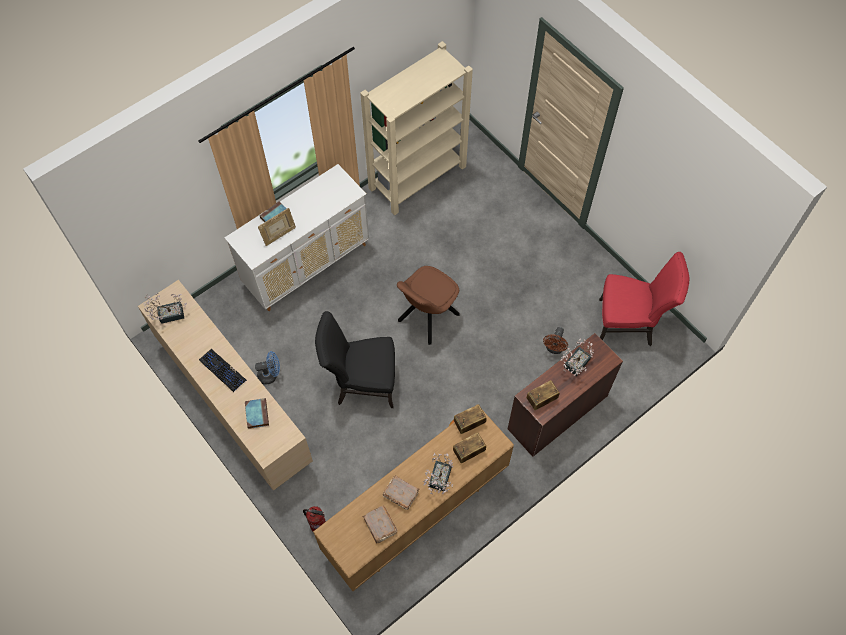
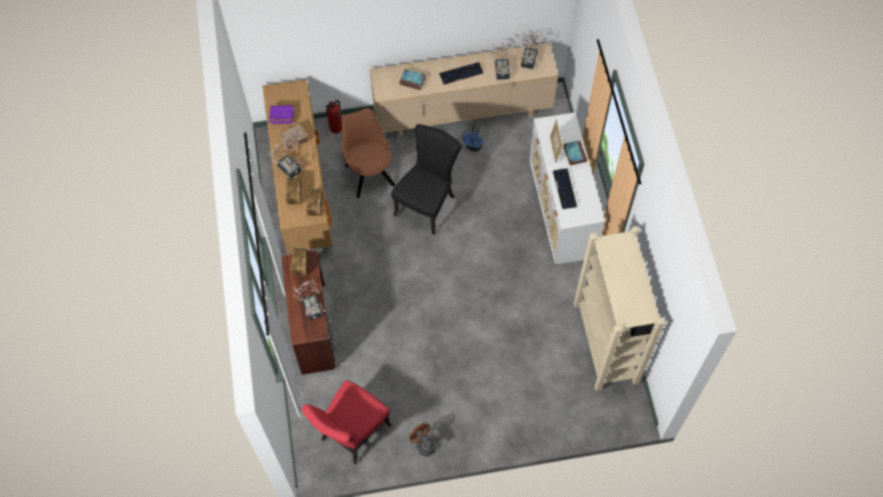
camera: 120 degrees right, 0 degrees up
(196, 334) = (502, 69): none -> potted plant
(321, 208) = (565, 189): none -> keyboard
(380, 526) = (281, 117): brown book -> purple book
(427, 317) = (456, 278): brown chair -> brown chair (369, 175)
(554, 348) = (368, 359): brown fan -> brown fan (423, 444)

